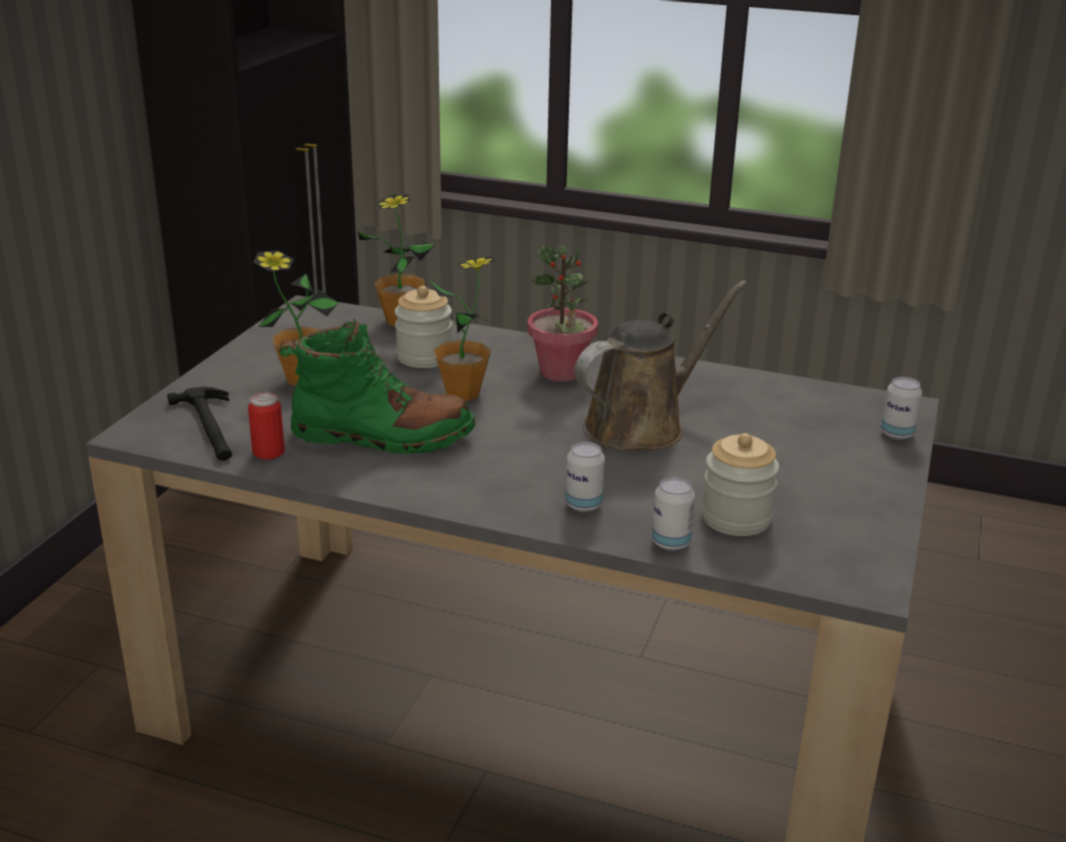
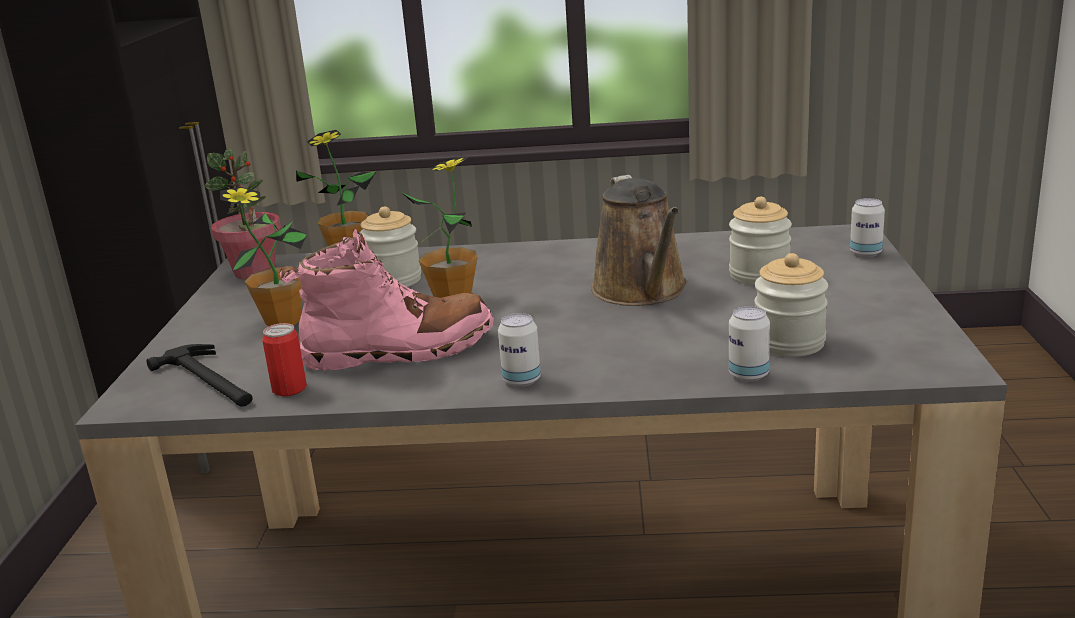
camera: 15 degrees left, 5 degrees down
(382, 436) = (399, 351): green boot -> pink boot
(561, 372) = (534, 267): potted plant -> potted plant (255, 272)
(583, 505) = (642, 363): can -> can (521, 380)
(642, 425) = (642, 291): brown watering can -> brown watering can turned 135 degrees clockwise
(768, 434) = (759, 275): none -> jar

